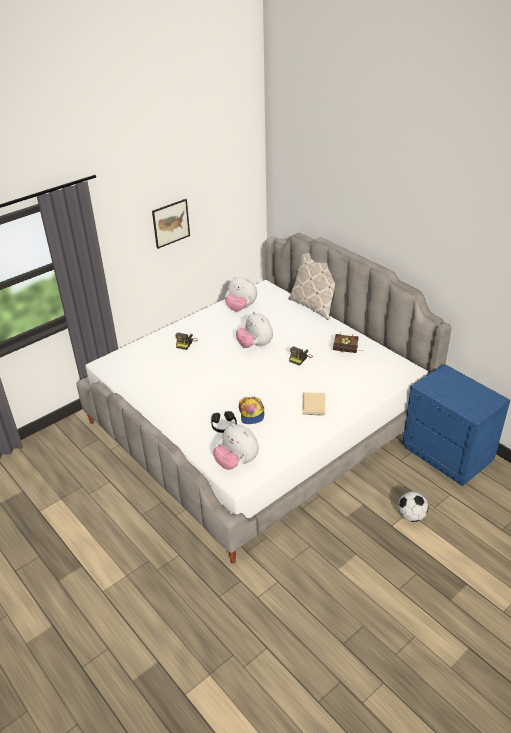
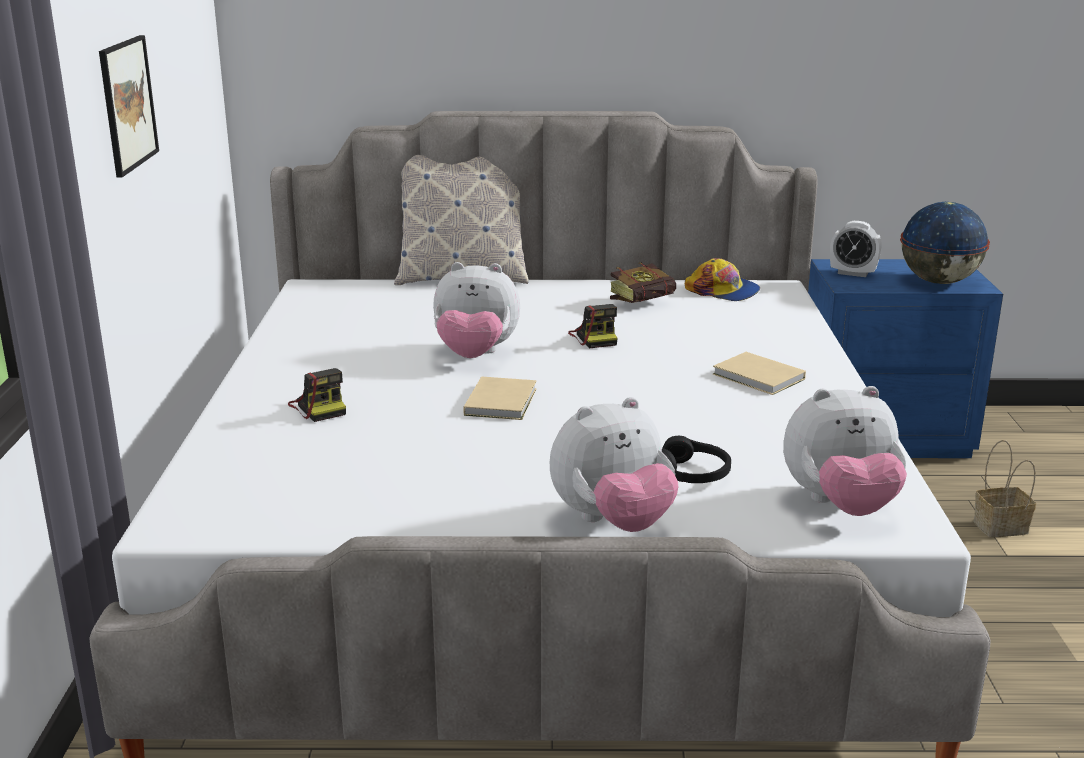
camera: 50 degrees left, 15 degrees down
(229, 368) = (502, 401): none -> beige book
(241, 308) = (325, 324): plush toy -> plush toy (613, 522)
(251, 413) = (693, 434): cap -> cap (723, 291)
(411, 516) = (999, 528): football -> basket
(441, 380) = (852, 273): none -> alarm clock
(465, 404) = (938, 282): none -> globe

